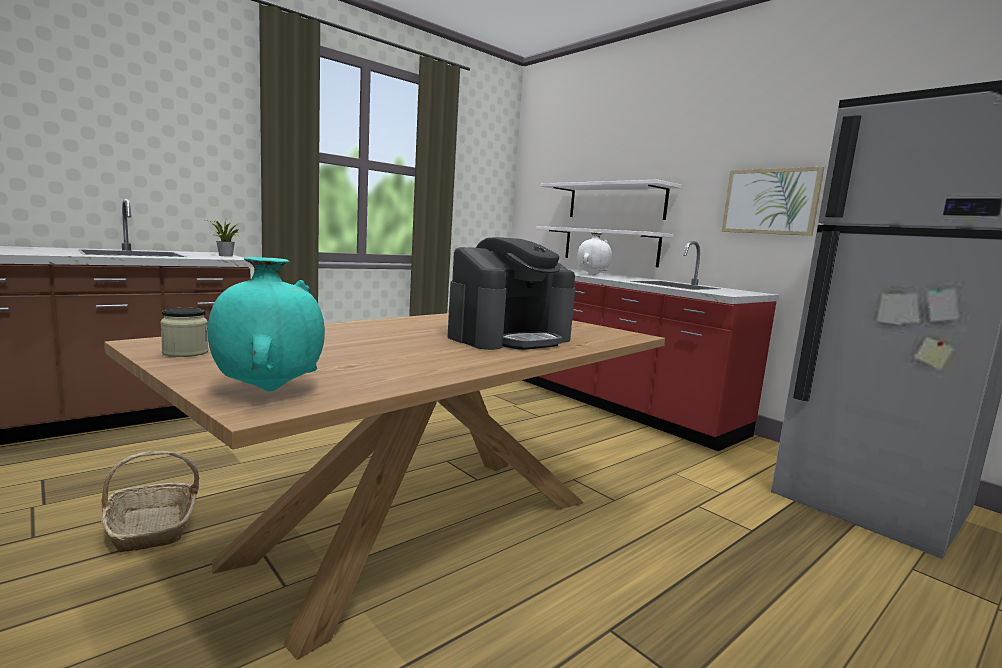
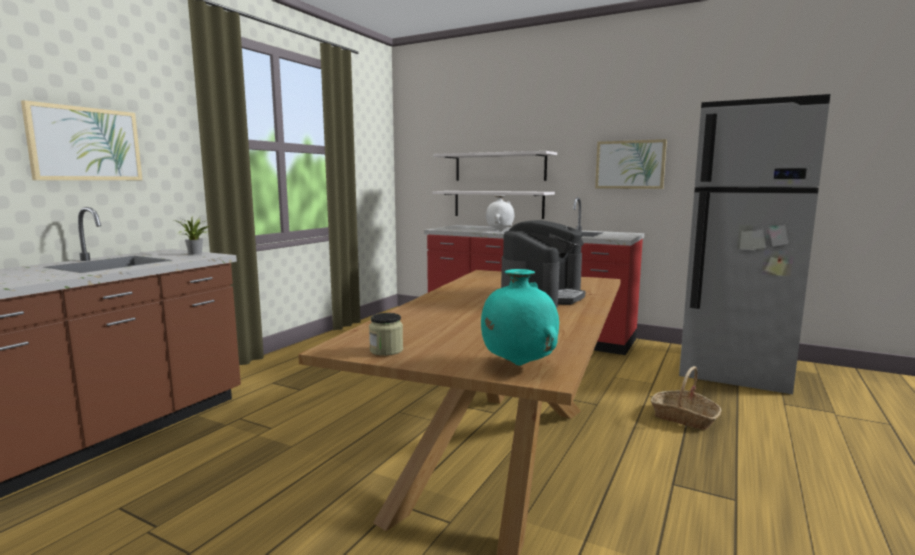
camera: 20 degrees left, 0 degrees up
(142, 142) = (85, 144): none -> picture
(151, 528) = (288, 515): basket -> basket (684, 418)

